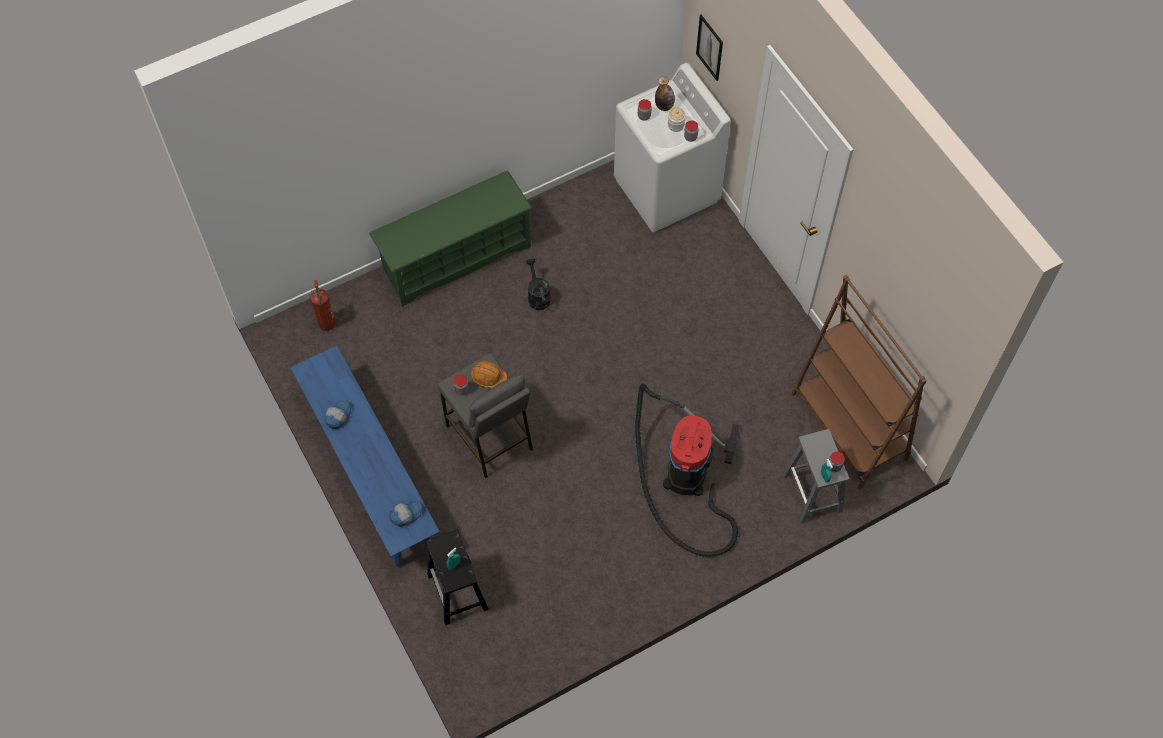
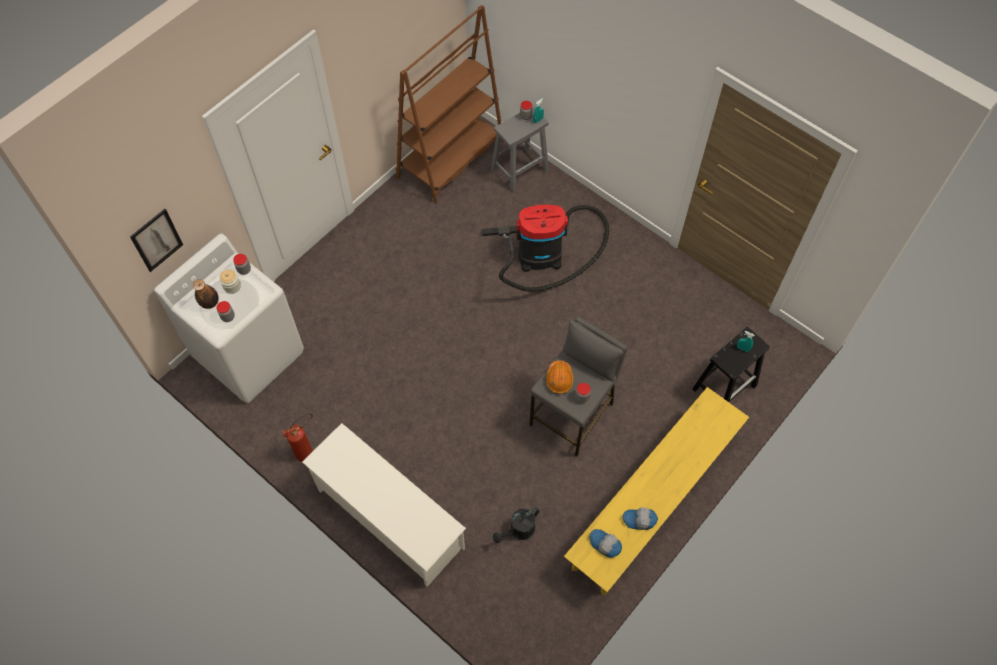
camera: 110 degrees left, 0 degrees up
(328, 327) = (516, 613): fire extinguisher -> fire extinguisher (308, 451)
(370, 472) = (651, 504): blue bench -> yellow bench
(405, 514) = (706, 419): cap -> cap (605, 545)
(456, 258) = (389, 518): green shoe rack -> white shoe rack
(537, 296) = (408, 427): black watering can -> black watering can (518, 531)

